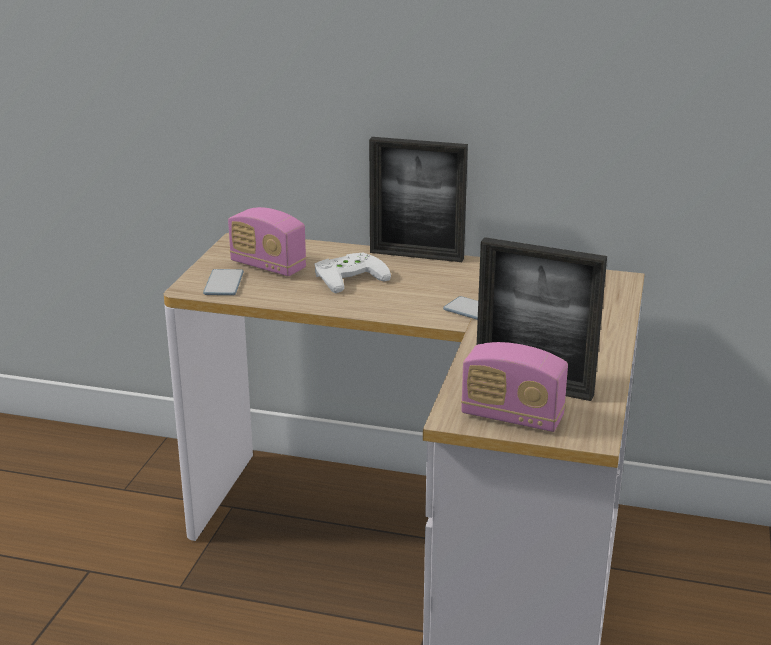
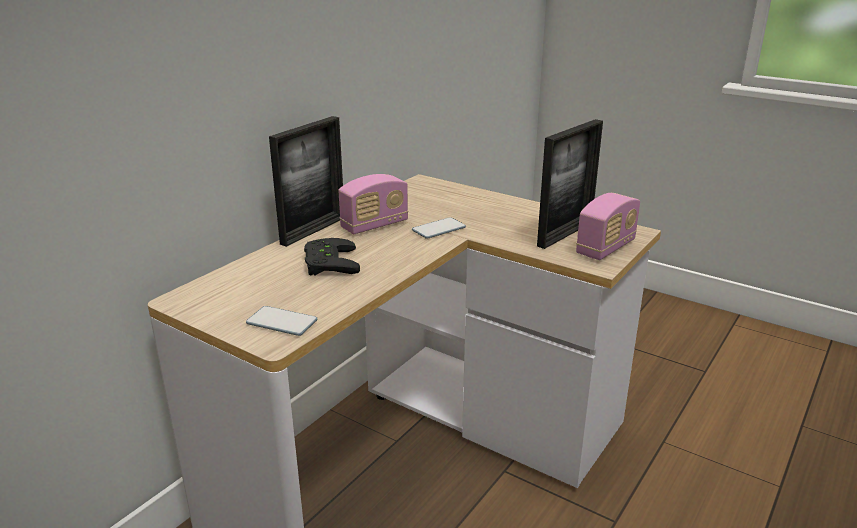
camera: 70 degrees left, 0 degrees up
(268, 266) = (264, 294): radio -> radio (374, 225)
(348, 276) = (327, 262): white game controller -> black game controller

